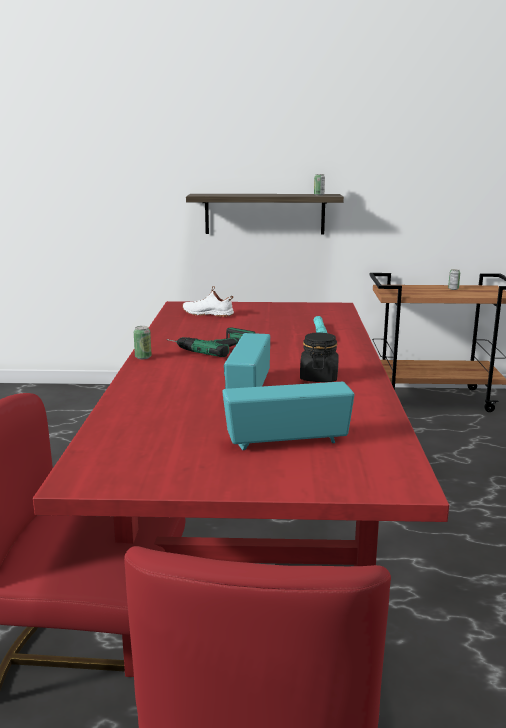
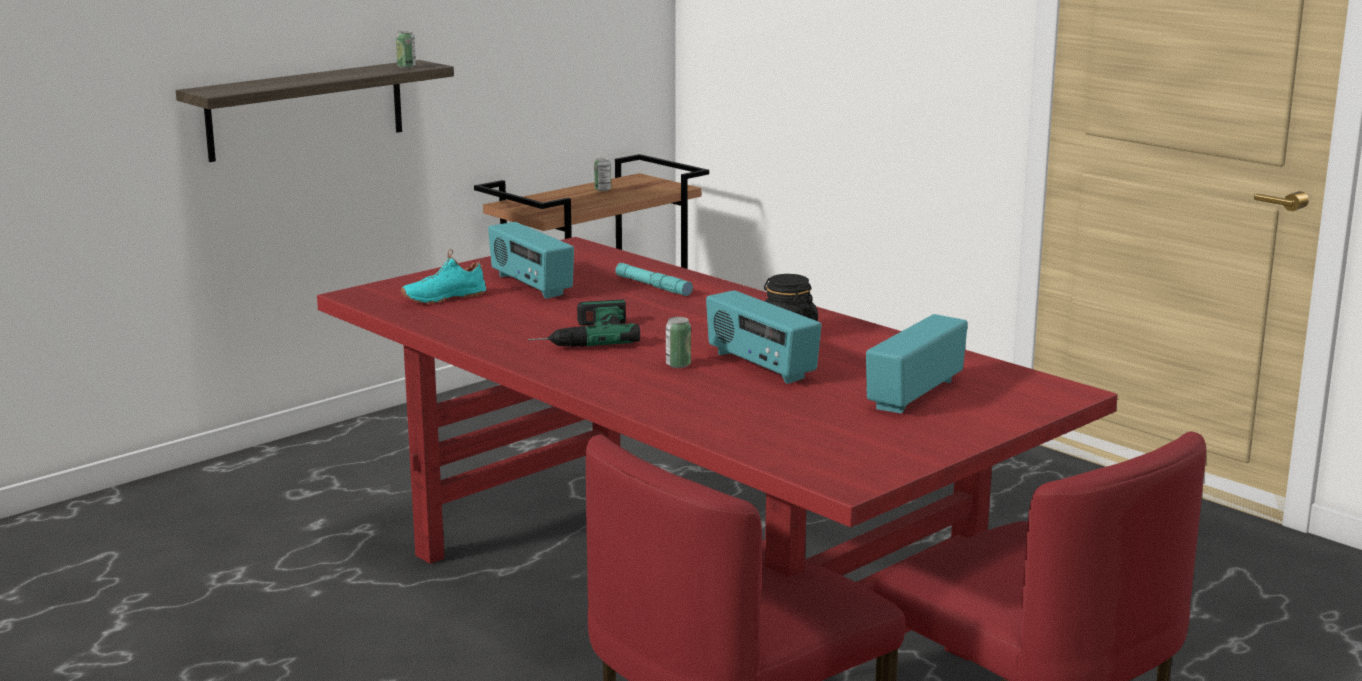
camera: 45 degrees left, 0 degrees up
(143, 357) = (542, 370): can -> can (678, 365)
(208, 314) = (443, 297): white shoe -> turquoise shoe
(261, 318) = (530, 286): none -> radio

